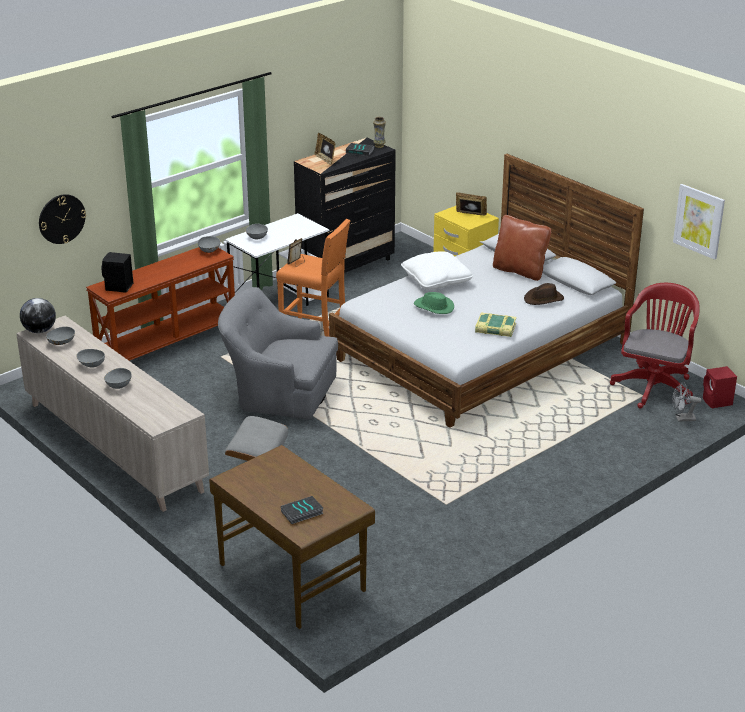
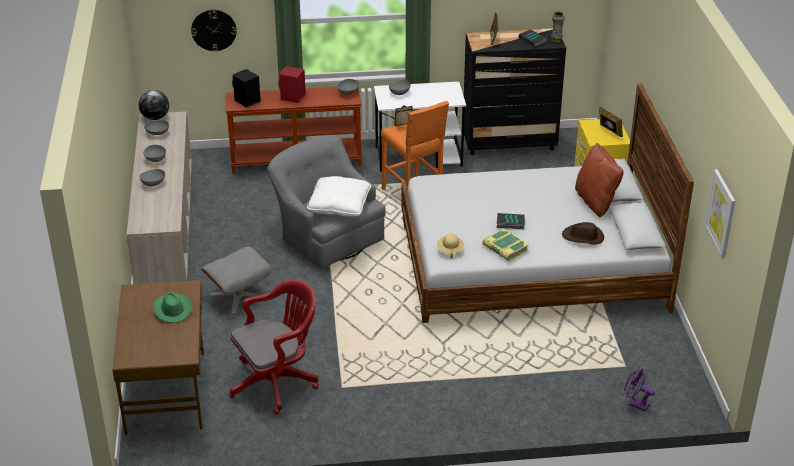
camera: 35 degrees right, 5 degrees up
(302, 513) = (146, 341): book -> book (510, 223)
(433, 307) = (476, 208): green hat -> green hat (172, 309)
(436, 281) = (510, 184): white pillow -> white pillow (339, 206)
(453, 346) = (450, 250): none -> beige hat
(654, 386) = (648, 362): red office chair -> red office chair (277, 382)
(682, 419) = (635, 404): grey fan -> purple fan
(717, 402) = (689, 403): red speaker -> red speaker (292, 97)

